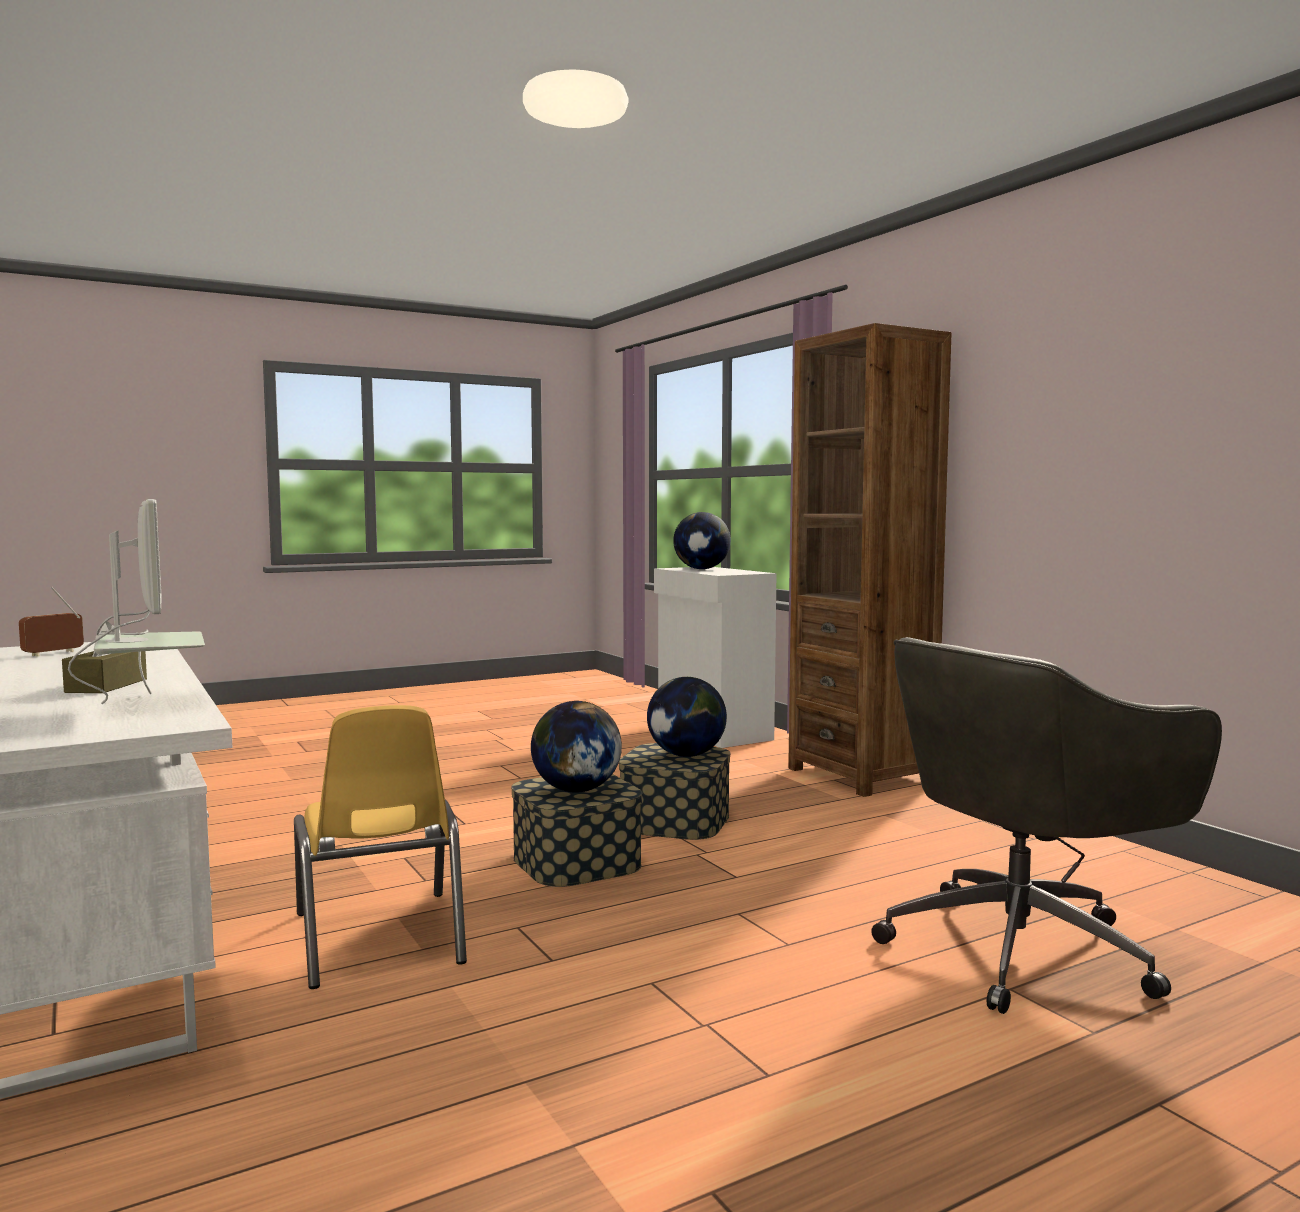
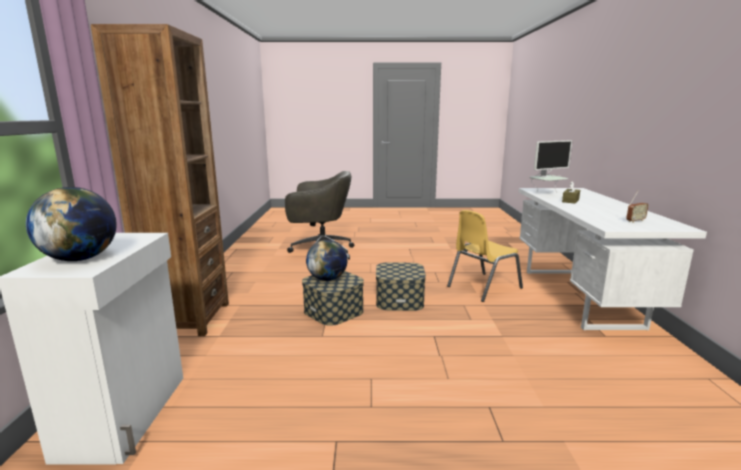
camera: 150 degrees left, 10 degrees up
(149, 704) = (546, 194): monitor -> monitor turned 120 degrees counterclockwise
(379, 938) = (483, 287): yellow chair -> yellow chair turned 135 degrees counterclockwise
(576, 790) = (401, 269): globe -> none

